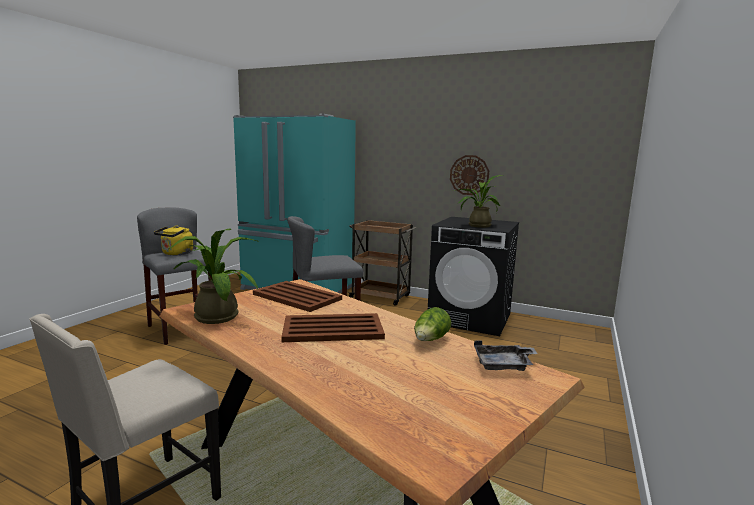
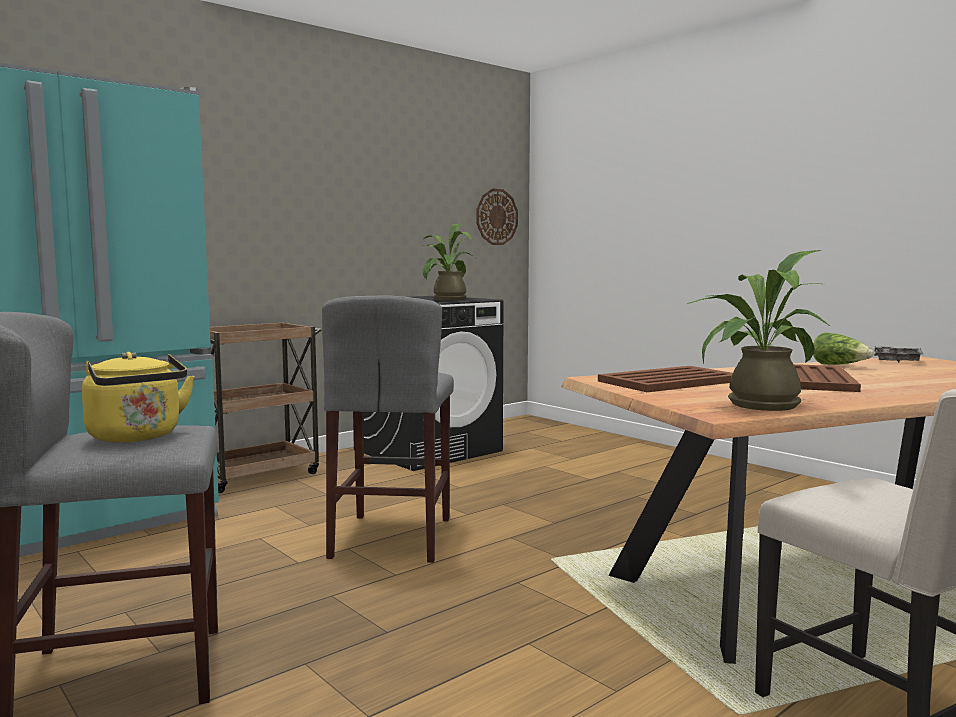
camera: 65 degrees left, 5 degrees down
(469, 175) = (363, 229): wall clock -> wall clock (496, 217)

